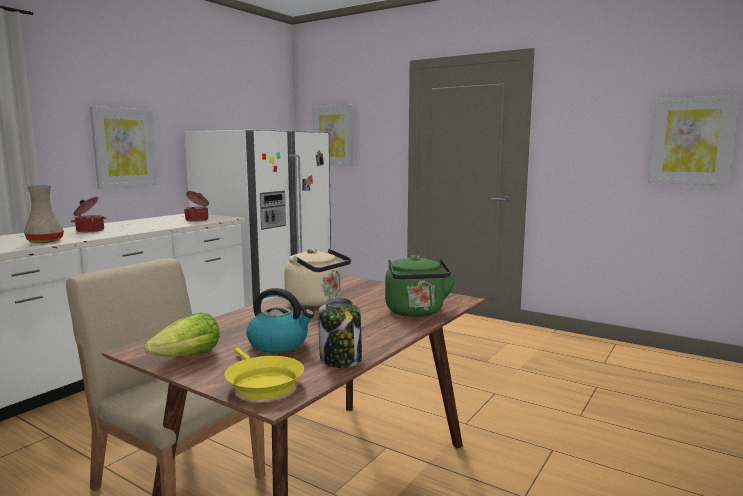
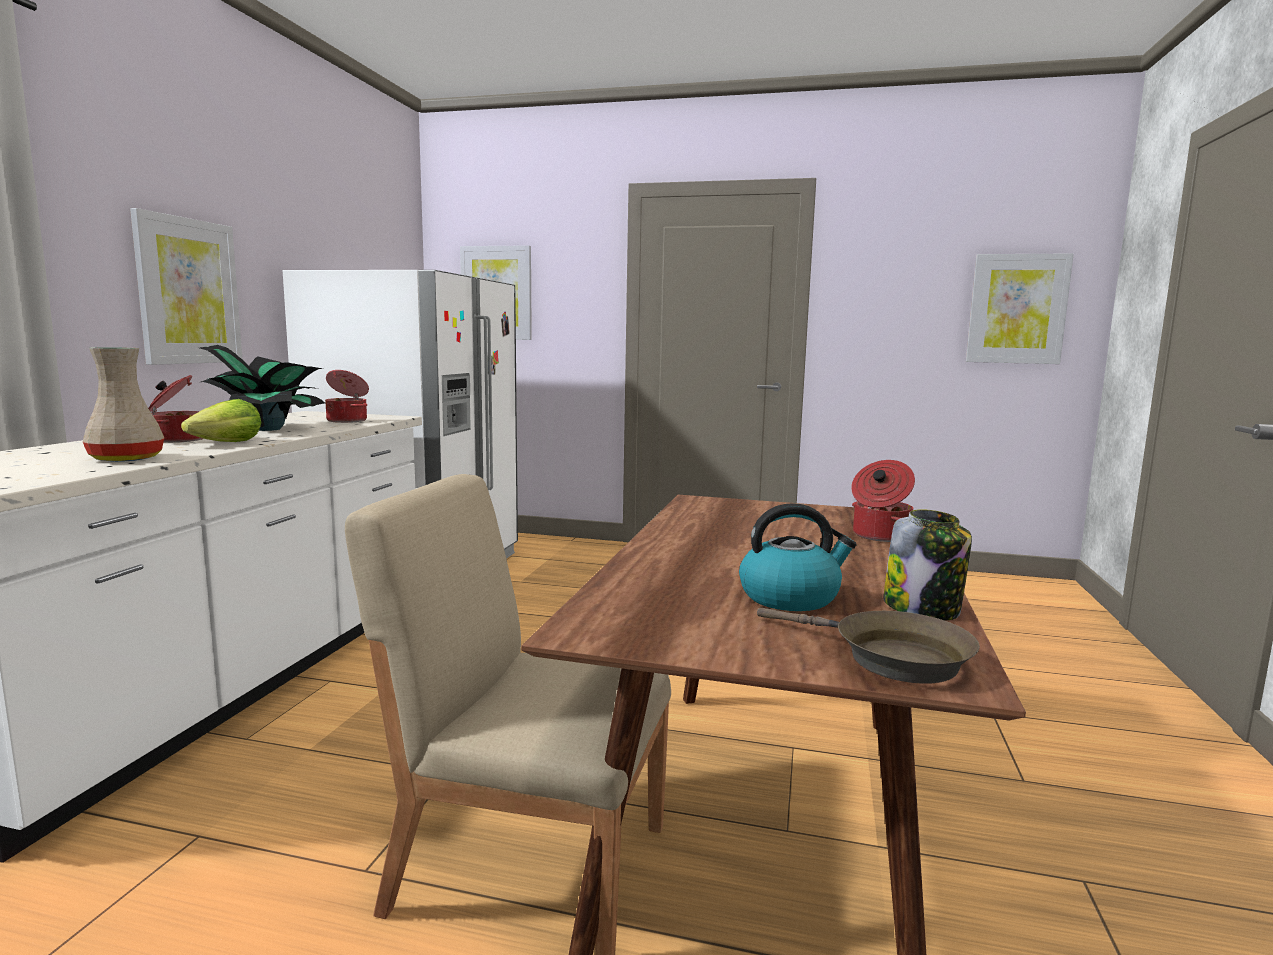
camera: 20 degrees left, 0 degrees up
(145, 225) = (268, 429): none -> potted plant
(188, 357) = (692, 633): lettuce -> lettuce (227, 443)
(261, 383) = (890, 658): yellow frying pan -> brown frying pan
(317, 302) = (717, 533): beige kettle -> none
(416, 312) = (879, 536): green kettle -> cooking pot

